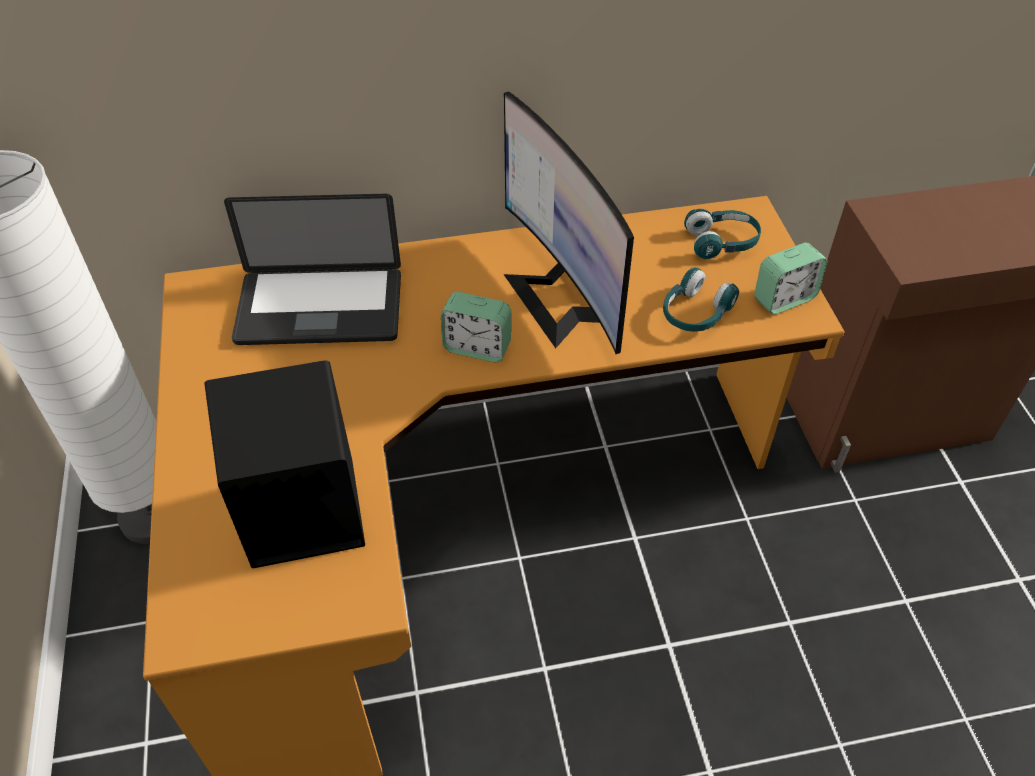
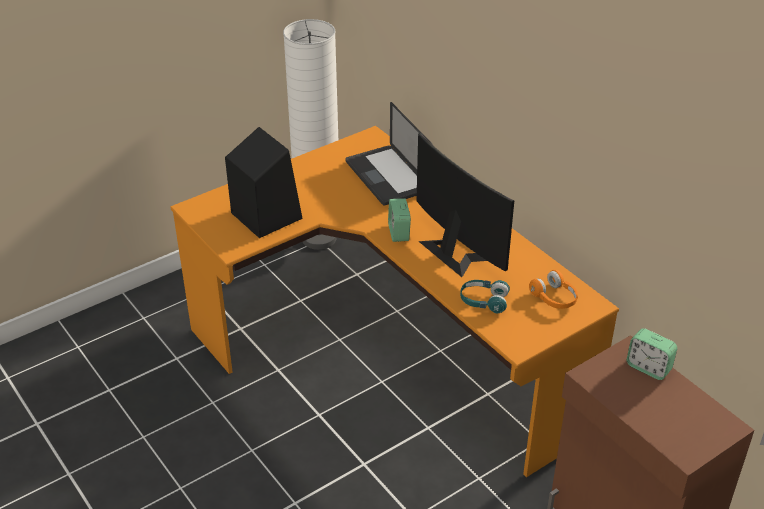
camera: 65 degrees right, 10 degrees down
(562, 298) = (456, 250): monitor -> monitor turned 105 degrees clockwise
(721, 242) = (554, 298): turquoise headphones -> orange headphones
(784, 299) = (524, 334): alarm clock -> alarm clock (648, 367)

